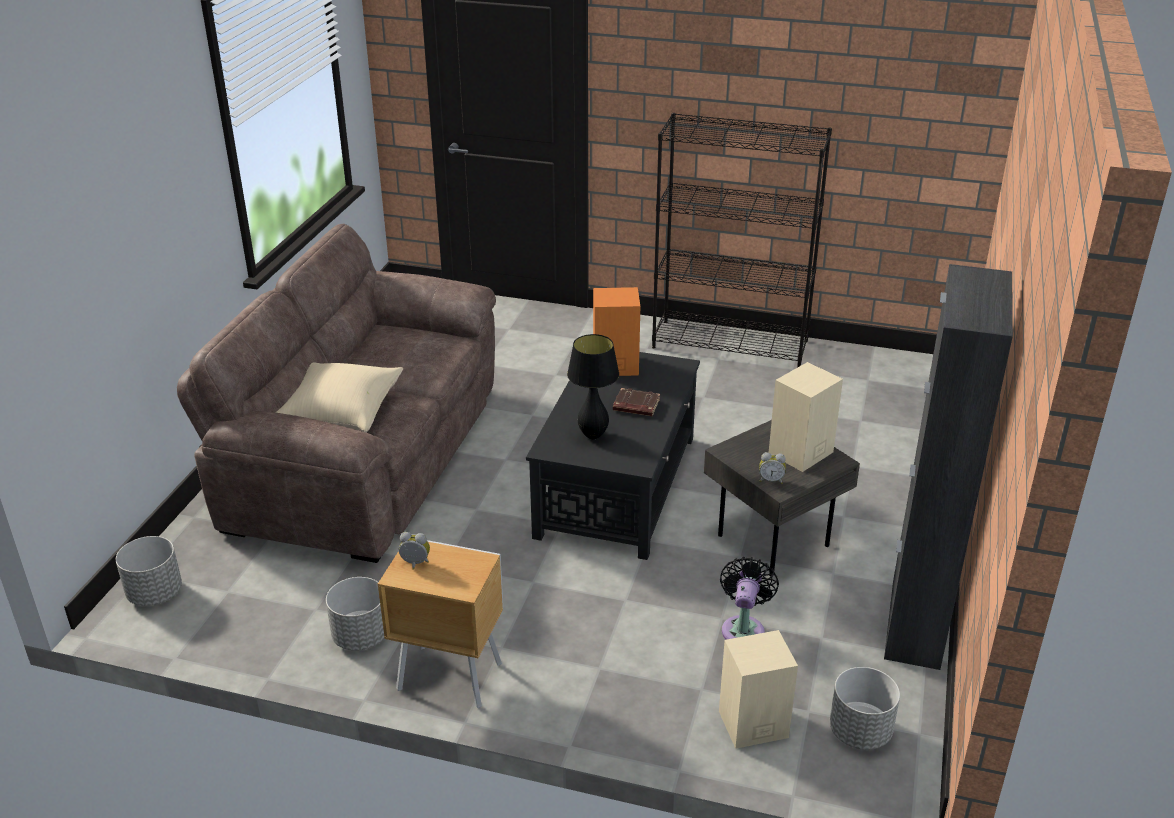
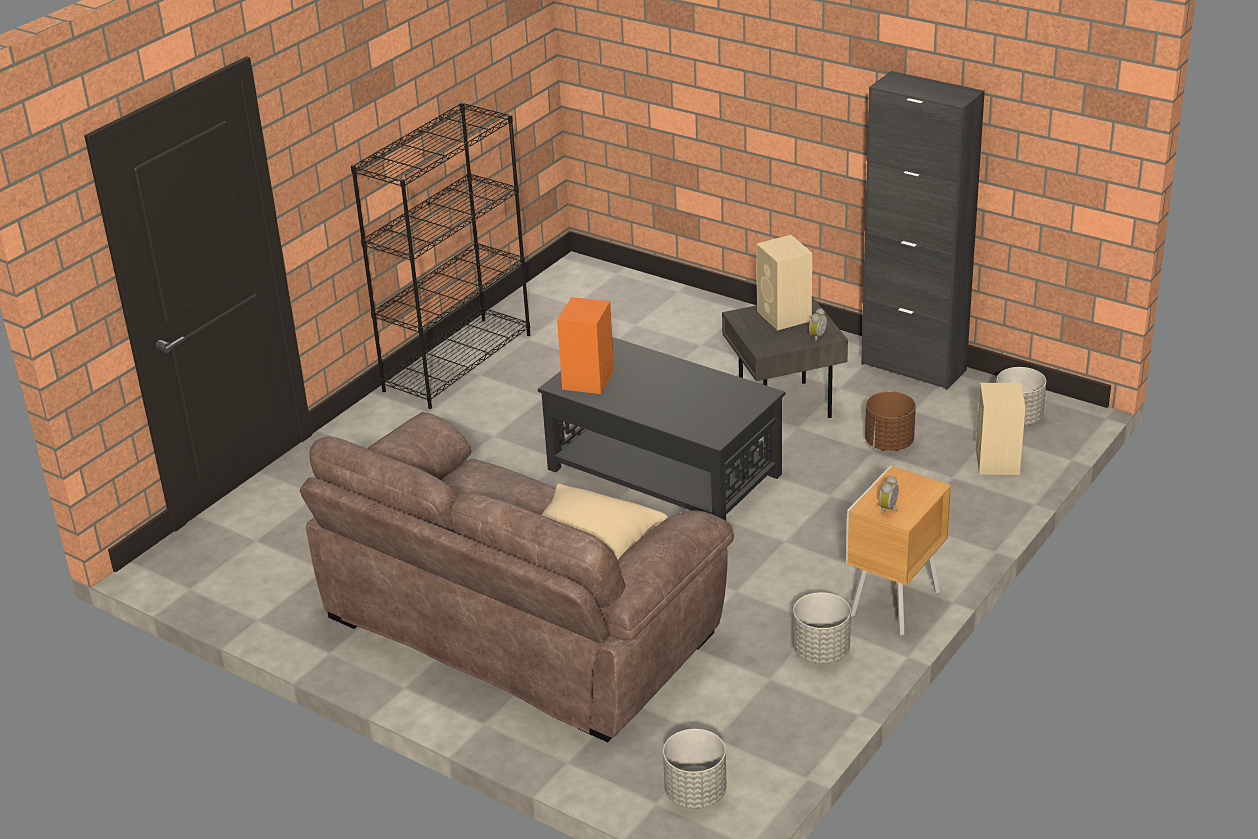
camera: 70 degrees left, 0 degrees up
(593, 435) = (704, 410): black table lamp -> none
(635, 406) = (667, 380): brown book -> none
(744, 628) = (889, 443): black fan -> brown planter

